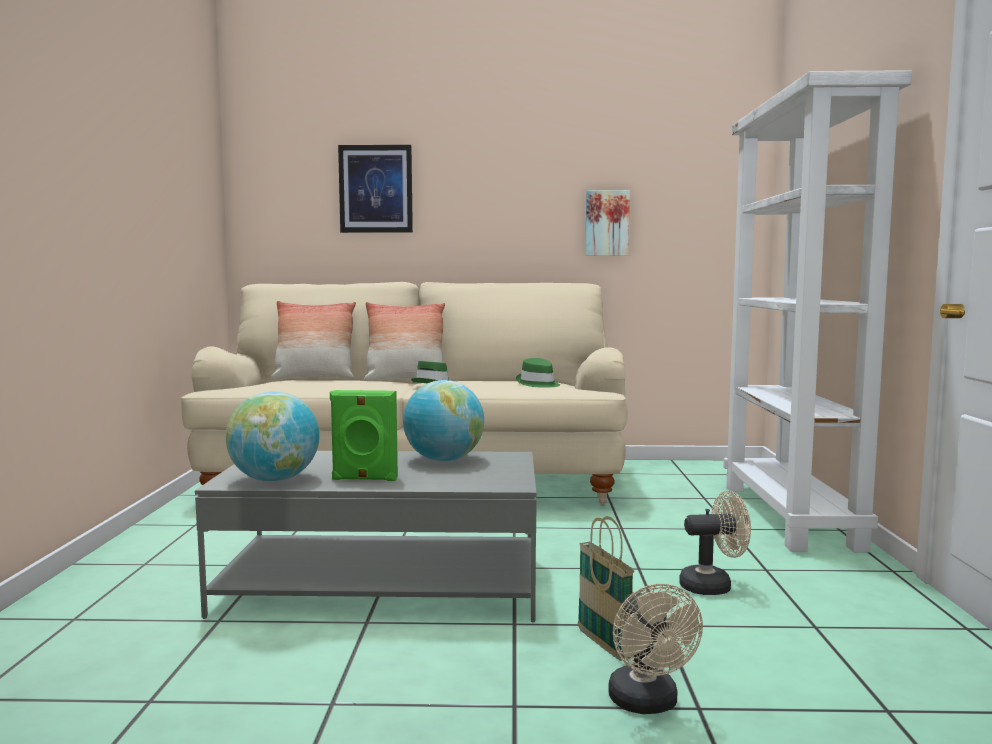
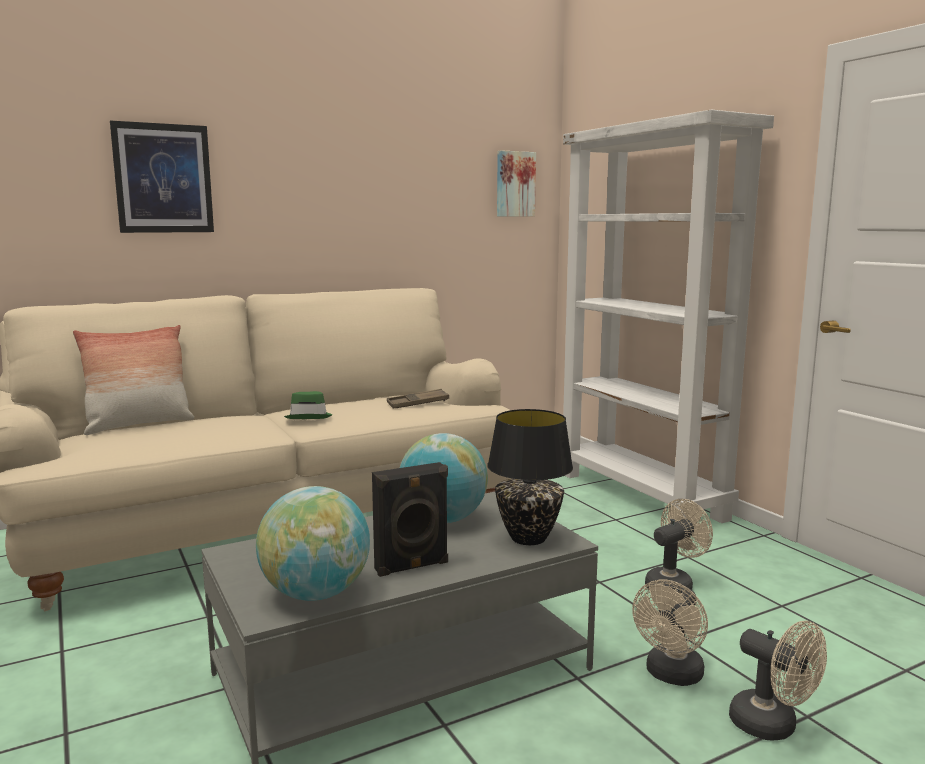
camera: 30 degrees left, 5 degrees up
(364, 479) = (412, 567): green speaker -> black speaker
(405, 380) = (253, 412): pillow -> none
(486, 479) = (528, 539): none -> black table lamp
(538, 384) = (417, 403): green hat -> brown tray
(603, 644) = (671, 675): basket -> beige fan
(607, 223) = (420, 221): picture -> picture (514, 184)

